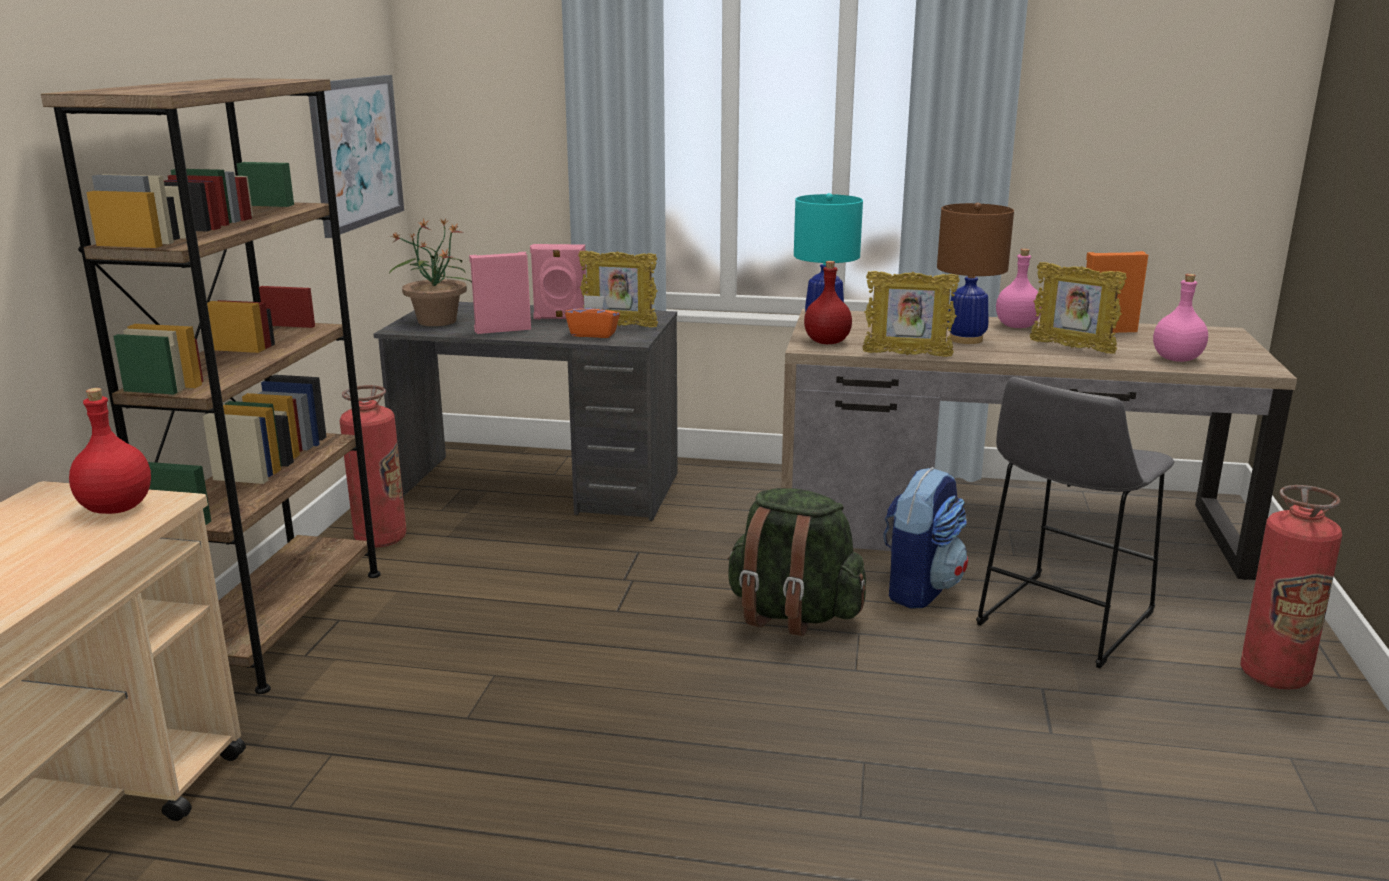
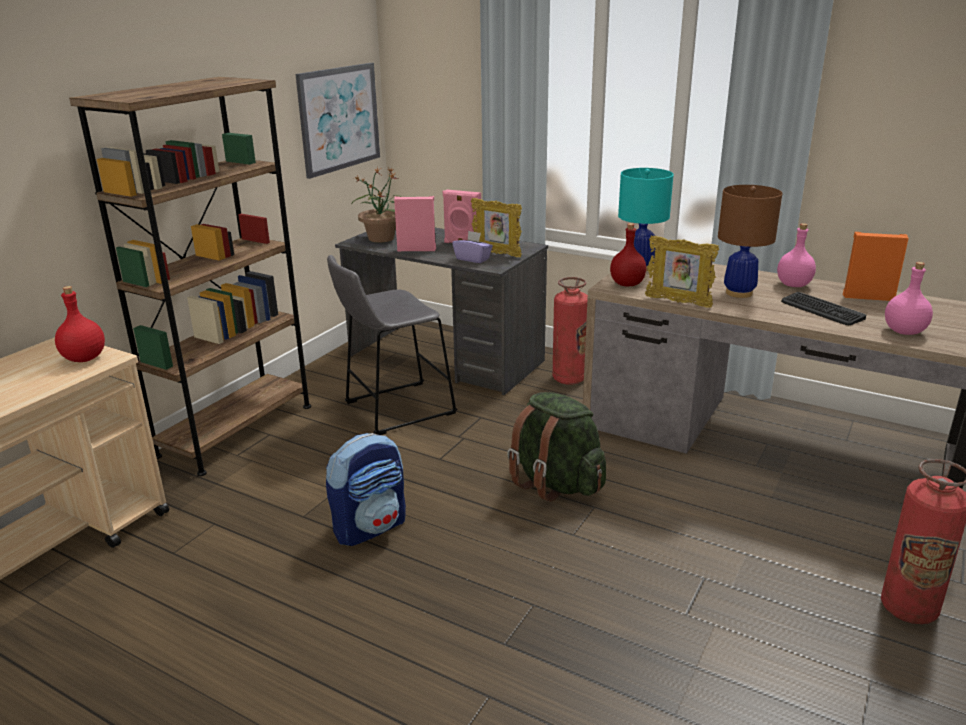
camera: 20 degrees right, 5 degrees up
(381, 539) = (325, 382): fire extinguisher -> fire extinguisher (569, 378)
(593, 334) = (473, 259): orange tissue box -> purple tissue box
(919, 588) = (662, 480): backpack -> backpack (370, 527)
(1059, 622) = (755, 527): grey stool -> grey stool (394, 409)
(1072, 347) = (821, 310): picture frame -> keyboard

